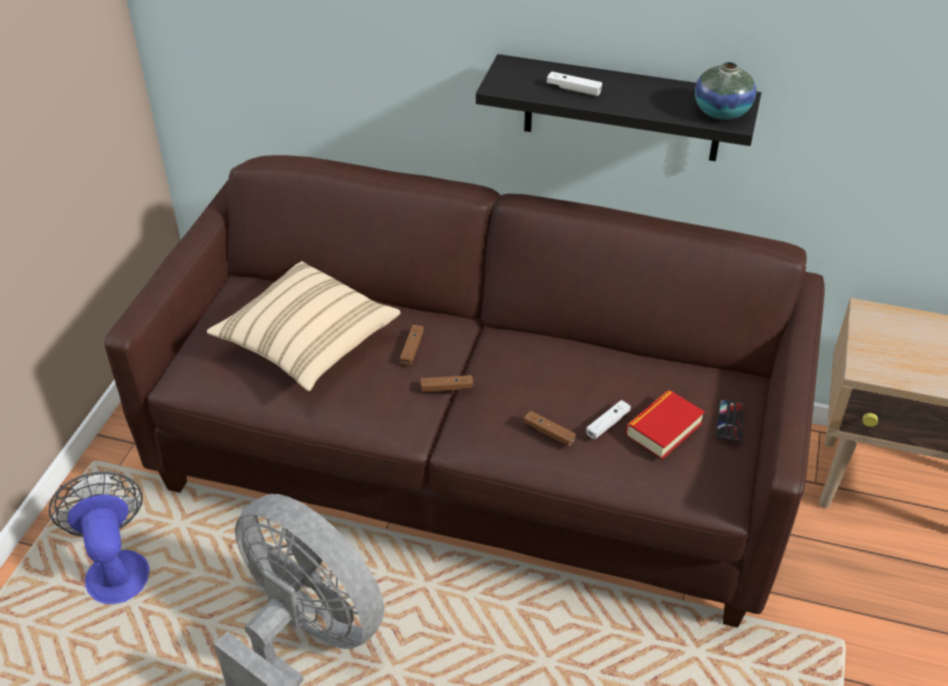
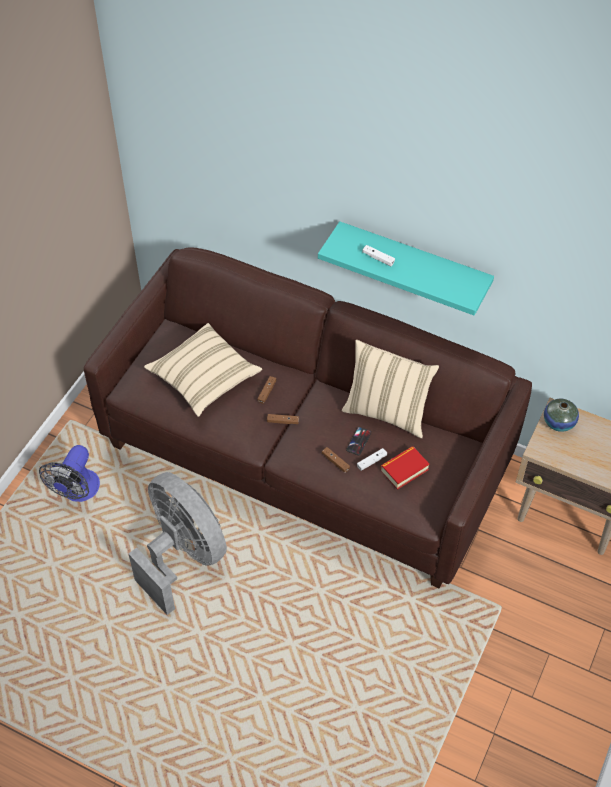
camera: 10 degrees right, 10 degrees up
(115, 567) = (77, 492): fan -> fan turned 150 degrees counterclockwise
(609, 352) = (387, 412): none -> beige pillow
(622, 109) = (413, 266): black shelf -> turquoise shelf
(721, 111) = (463, 289): vase -> vase (558, 422)
(730, 421) = (447, 470): phone -> phone (358, 441)

